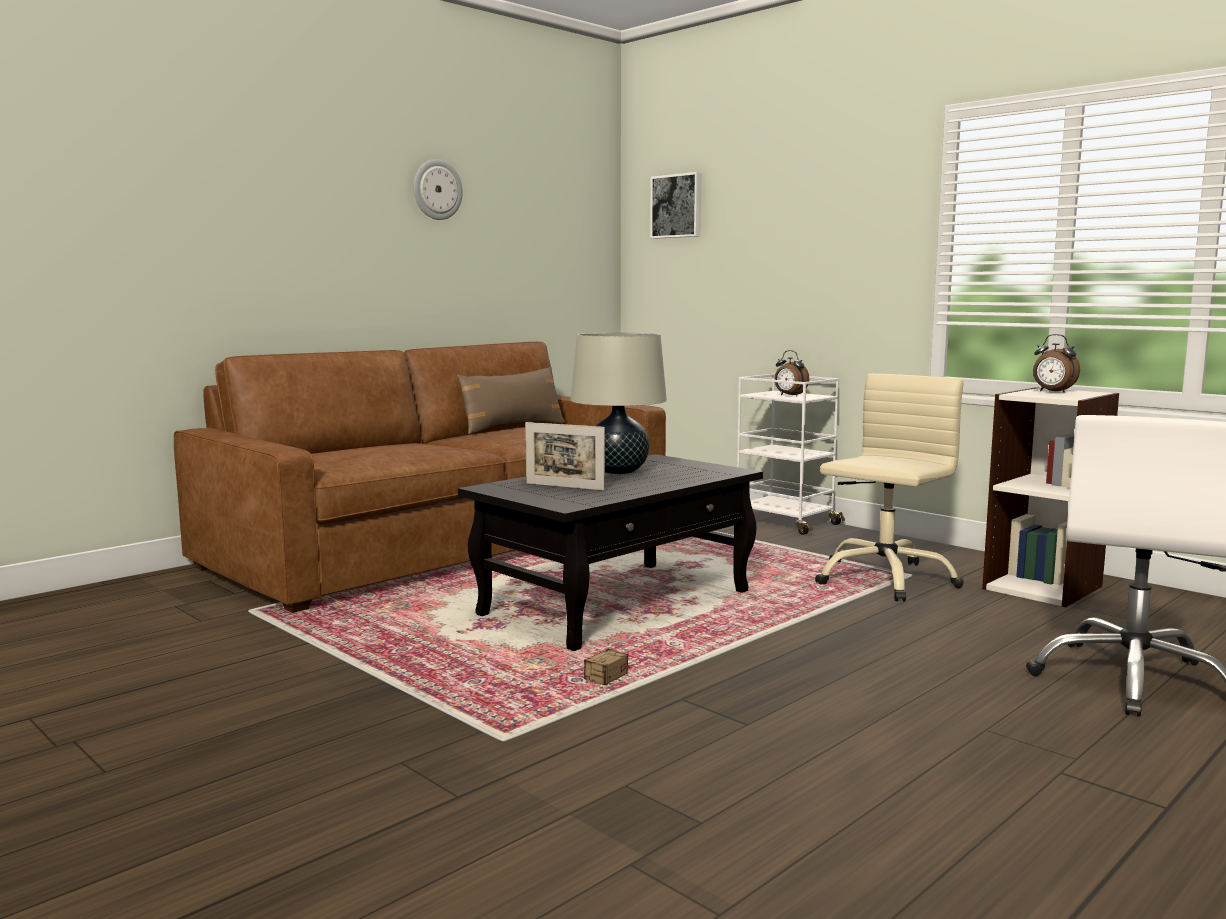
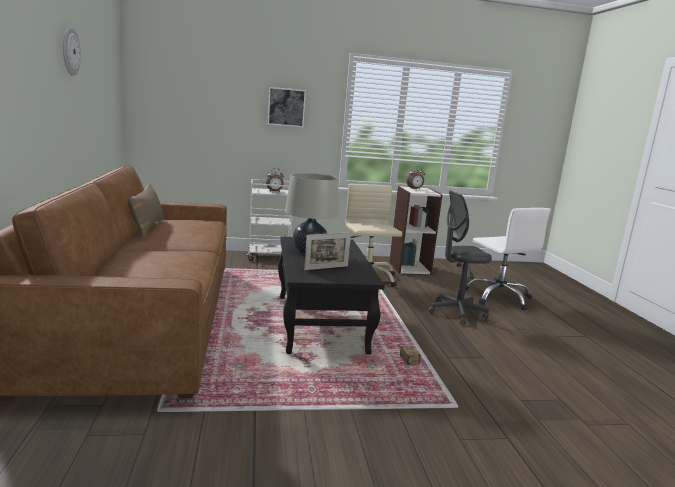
camera: 55 degrees left, 5 degrees up
(677, 206) = (175, 75): picture -> picture (286, 107)
(914, 665) = (456, 312): none -> grey office chair

